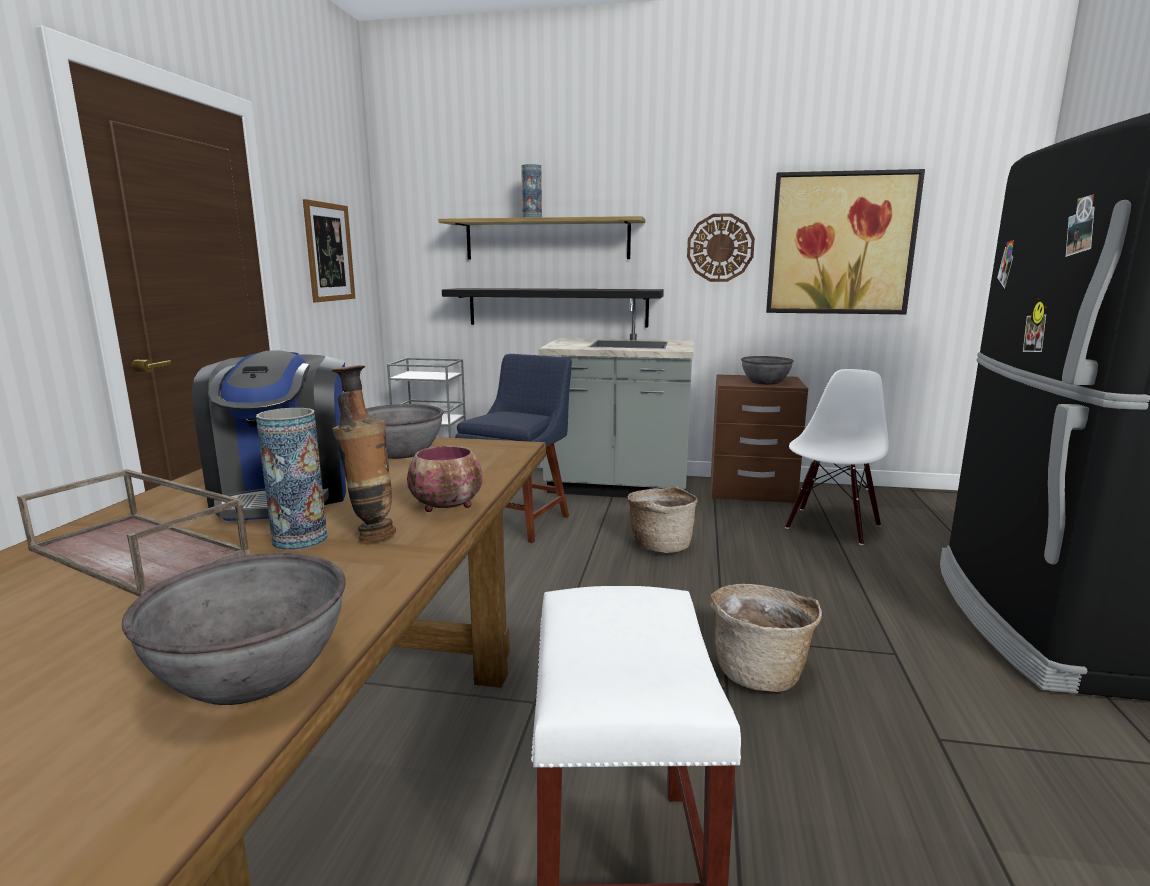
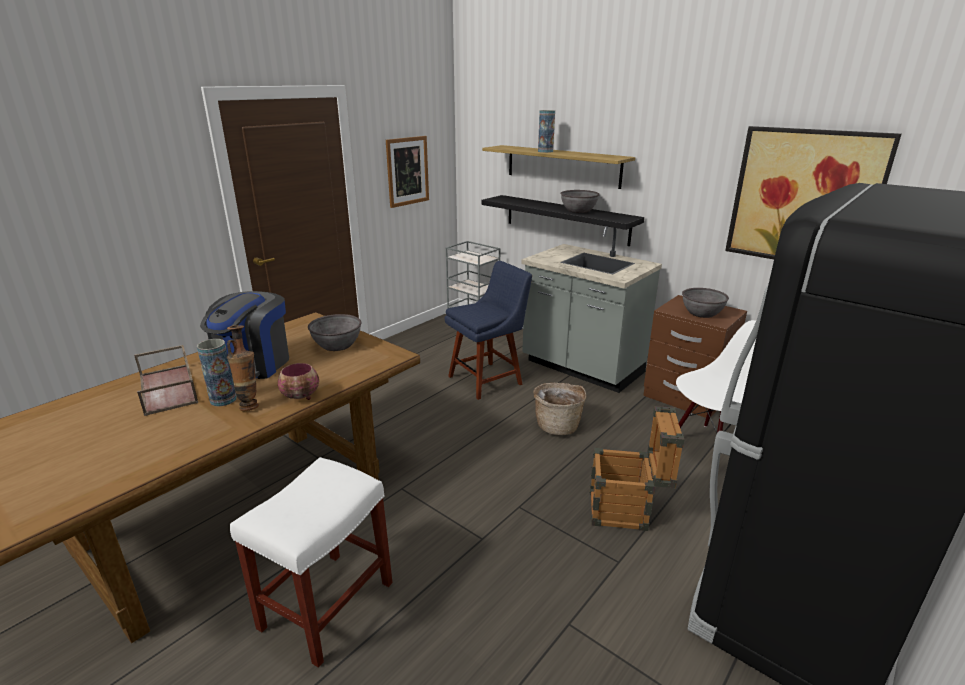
camera: 30 degrees right, 10 degrees up
(251, 673) = (133, 466): grey bowl -> grey bowl (578, 211)
(720, 248) = (693, 188): wall clock -> none
(760, 671) = (514, 537): basket -> none
(836, 602) = (627, 511): none -> crate

